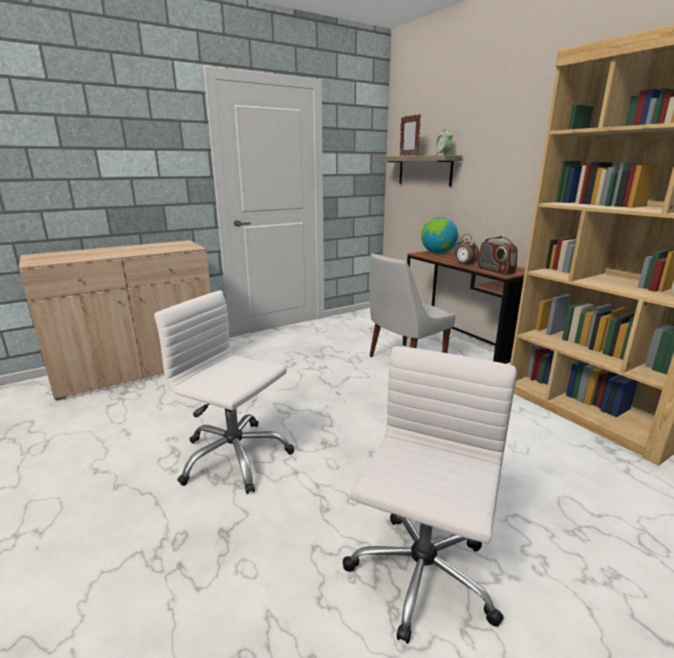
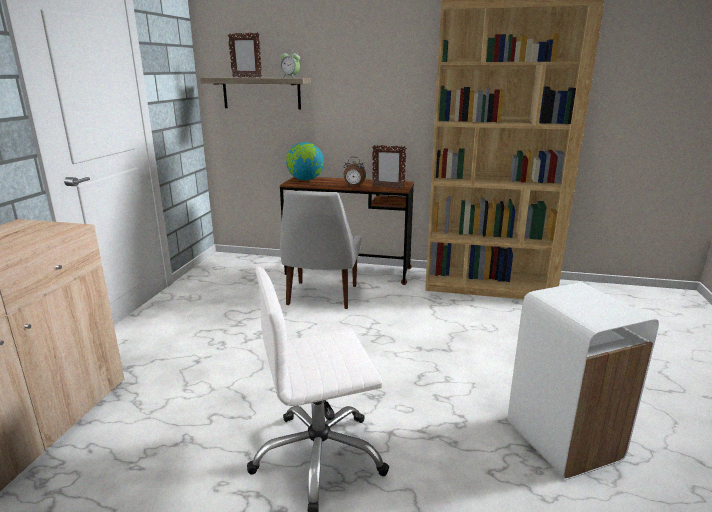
camera: 45 degrees left, 0 degrees up
(420, 577) = (563, 440): white office chair -> white trash can
(495, 271) = (388, 187): radio -> picture frame

